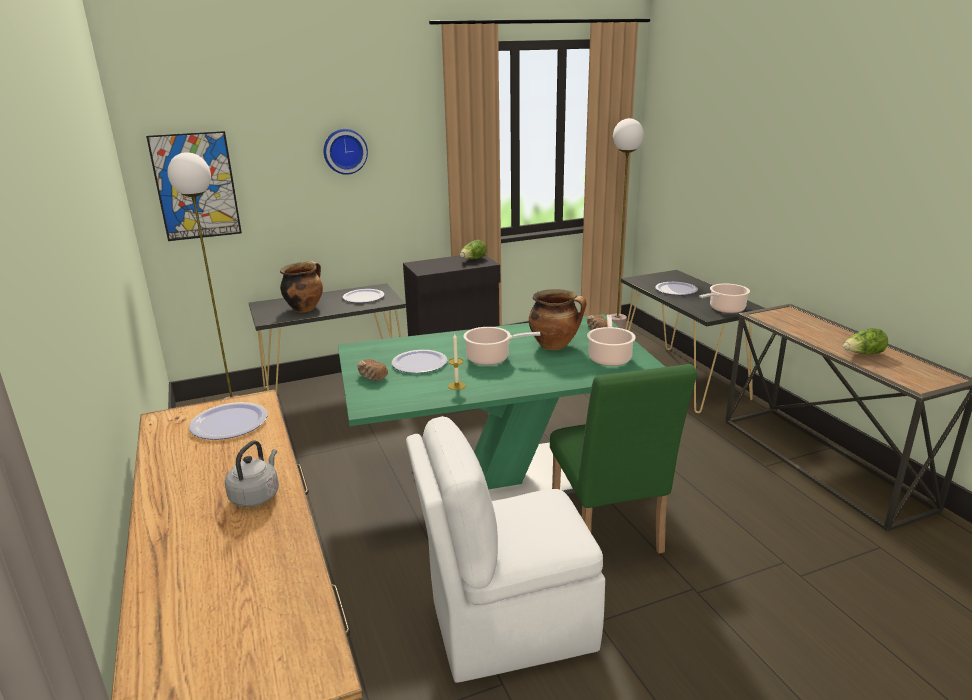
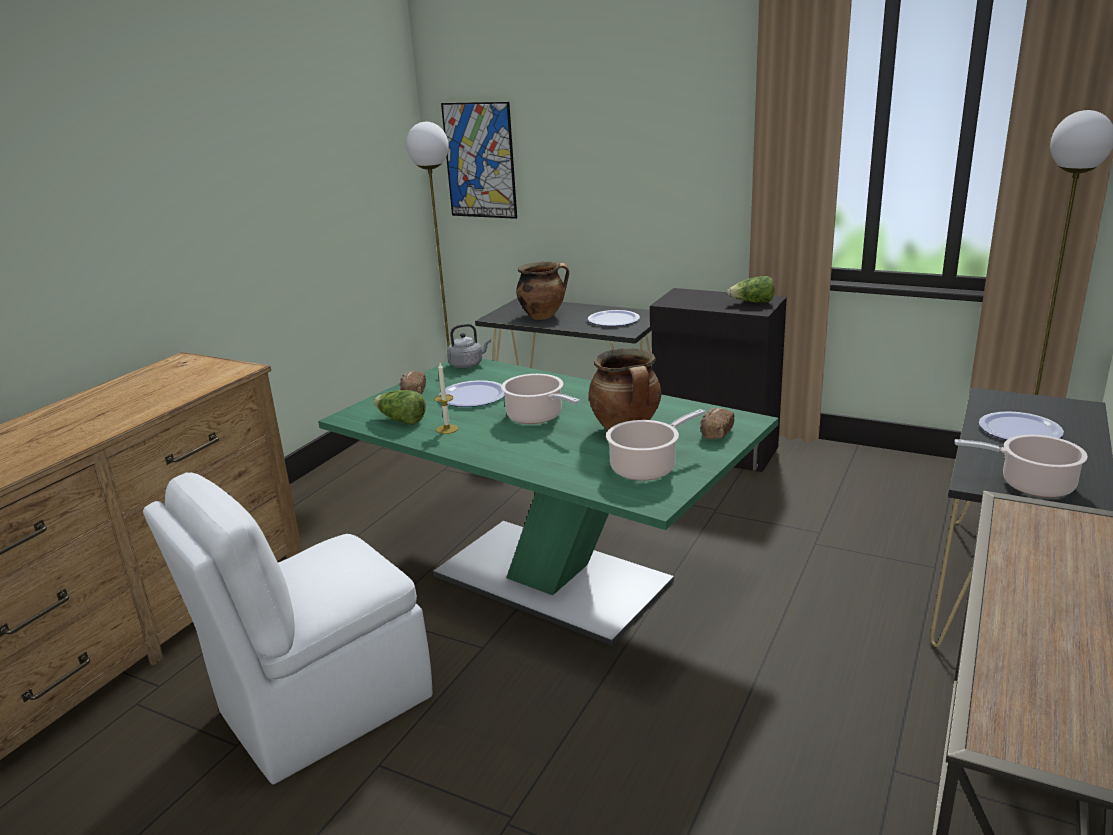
camera: 50 degrees right, 0 degrees up
(229, 423) = (191, 378): plate -> none
(256, 495) = (79, 432): grey kettle -> grey kettle (468, 364)
(345, 151) = (632, 134): wall clock -> none
(507, 625) = (320, 706): white chair -> white chair turned 75 degrees counterclockwise
(608, 534) = (542, 699): green chair -> none
(863, 354) = (1041, 642): lettuce -> lettuce (401, 420)

